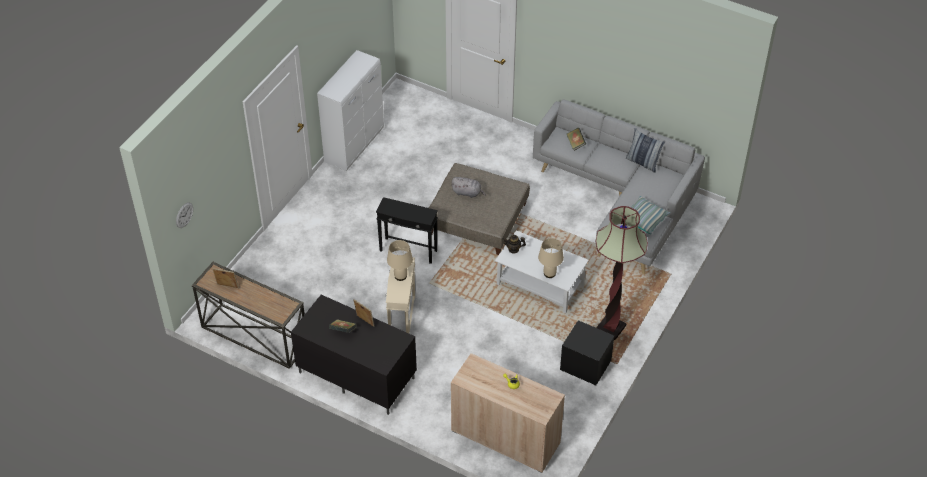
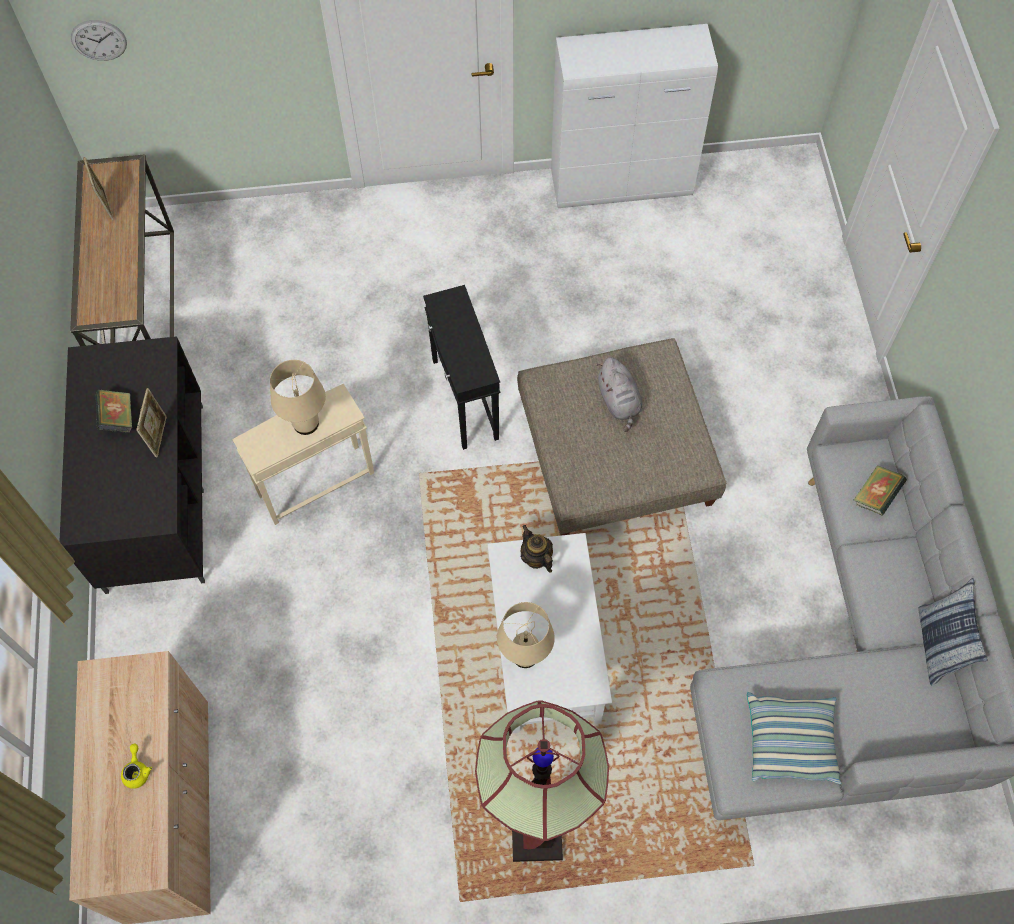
camera: 55 degrees right, 15 degrees up
(585, 365) = (418, 846): black nightstand -> none

